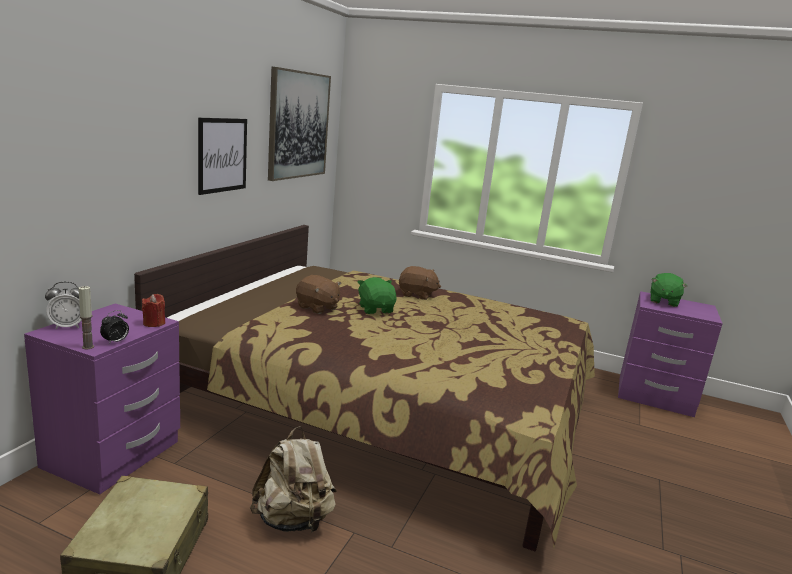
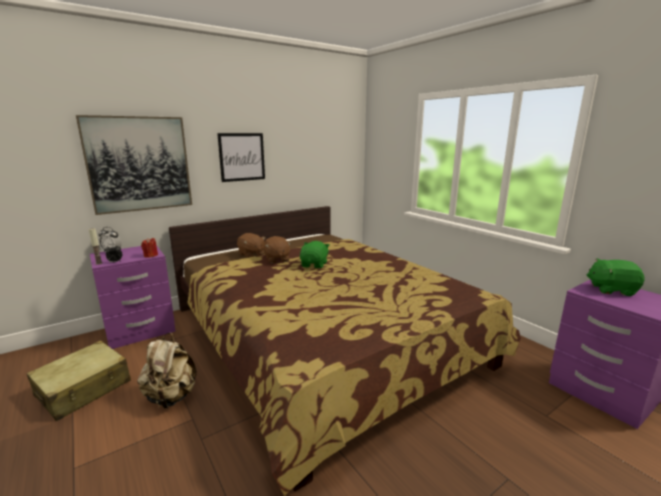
camera: 35 degrees right, 0 degrees up
(298, 125) = (317, 136): picture -> picture (139, 164)
(417, 295) = (364, 258): brown plush toy -> brown plush toy (251, 254)
(663, 301) = (611, 289): green plush toy -> green plush toy turned 45 degrees clockwise

